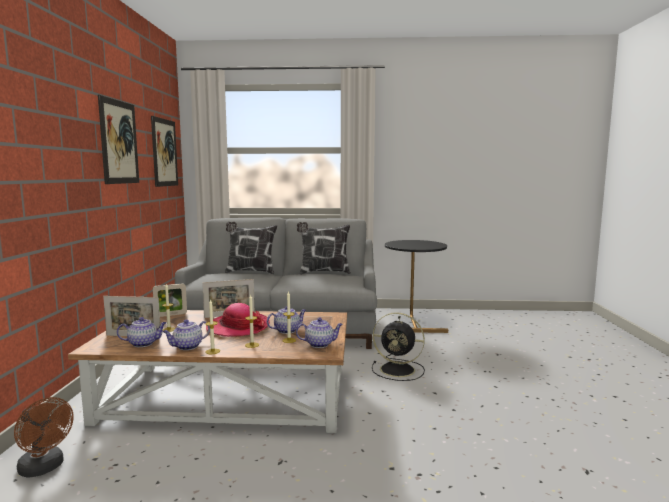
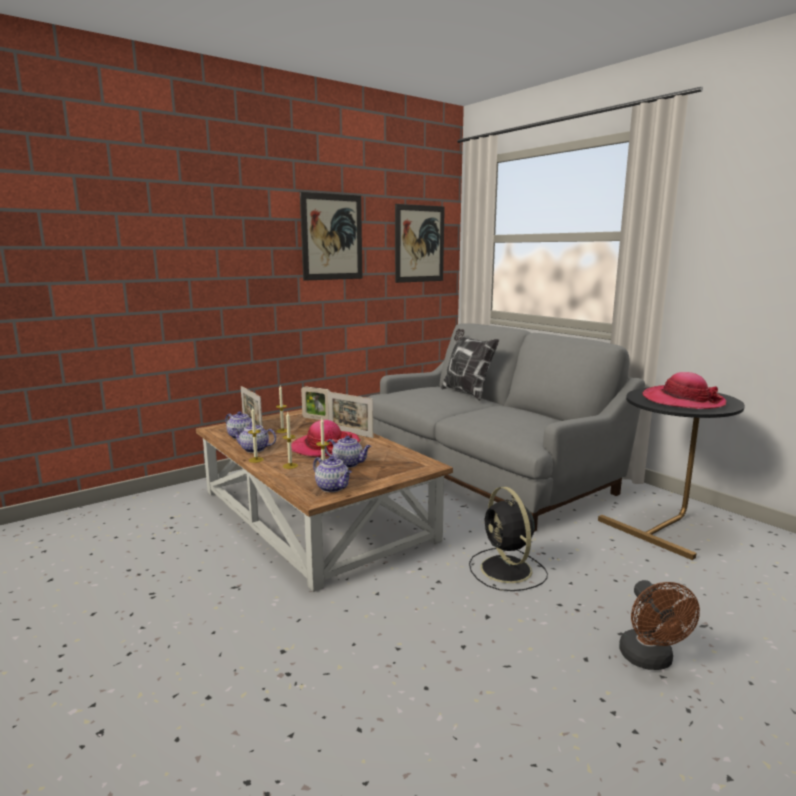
camera: 50 degrees right, 5 degrees up
(44, 468) = (147, 509): brown fan -> brown fan (650, 660)
(323, 272) = (538, 412): pillow -> none
(418, 245) = (682, 401): none -> hat

